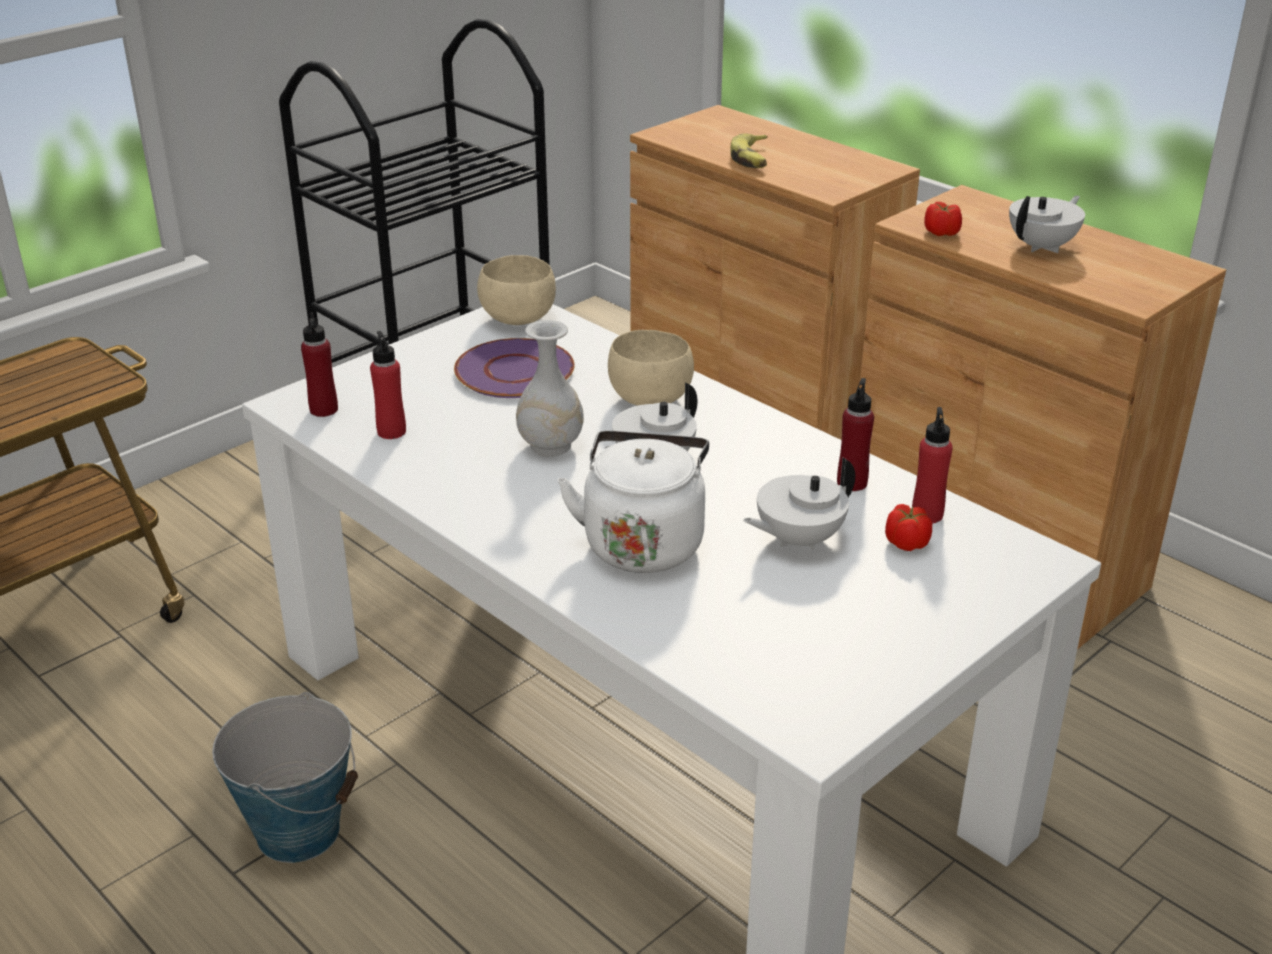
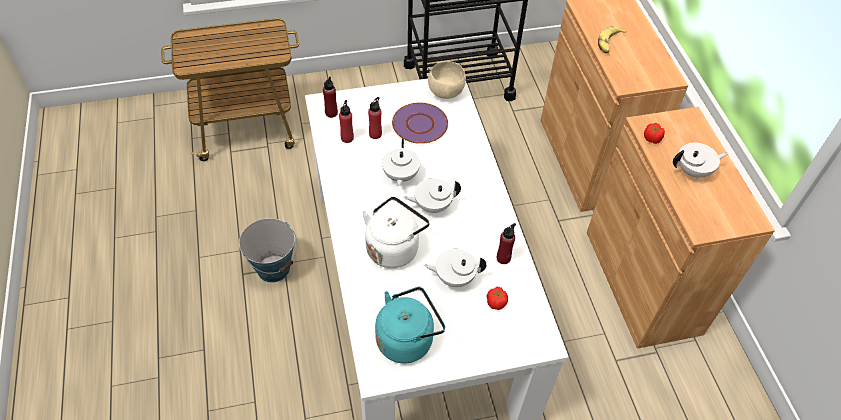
camera: 30 degrees right, 20 degrees up
(550, 446) = (400, 176): white vase -> white teapot
(648, 399) = (460, 167): beige bowl -> none
(810, 656) = (407, 339): none -> turquoise kettle
(927, 514) = (519, 292): red bottle -> red bottle (375, 134)

